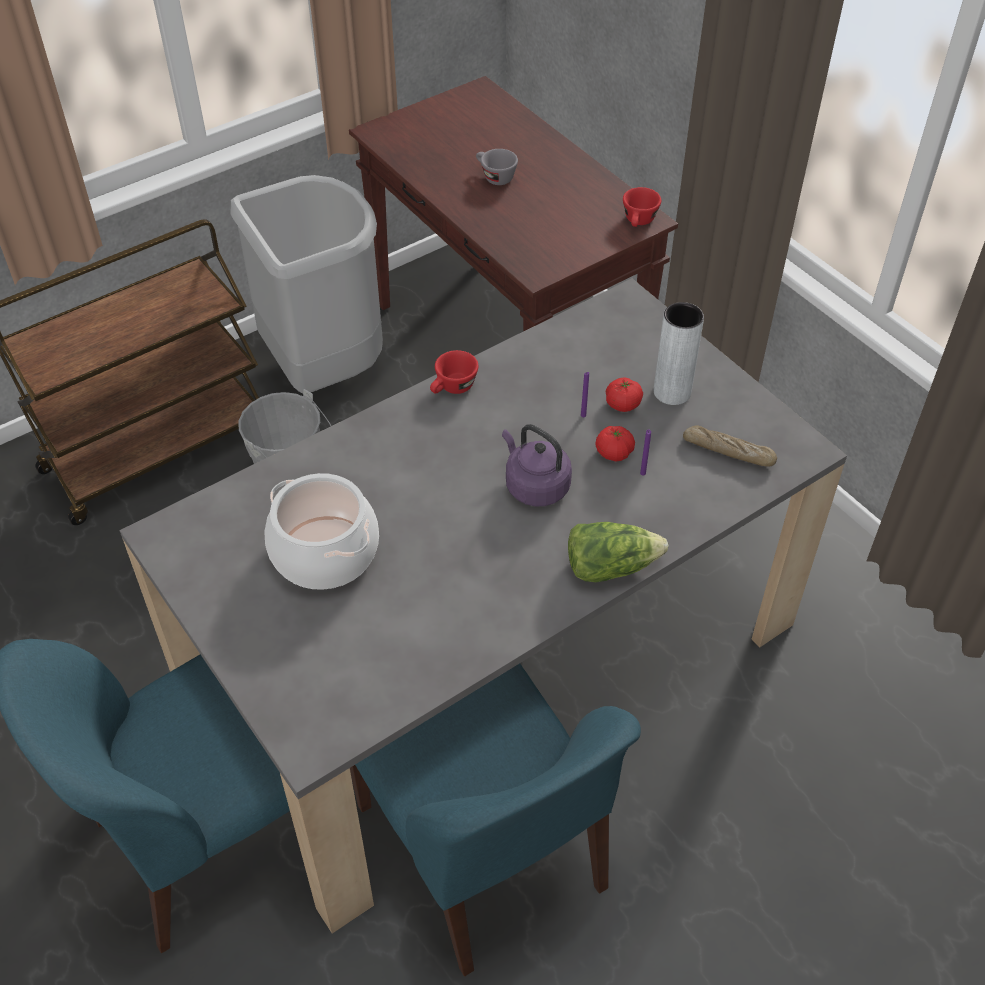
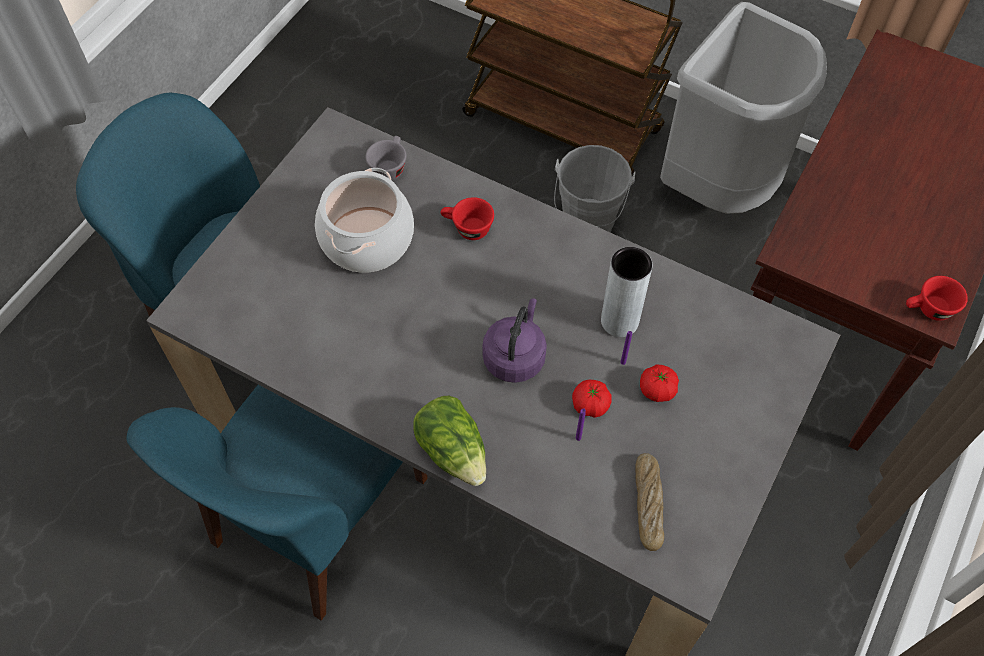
camera: 65 degrees right, 10 degrees up
(452, 388) = (594, 249): red cup -> red cup (467, 228)
(494, 177) = (899, 164): grey cup -> grey cup (389, 167)
(672, 392) = (700, 426): grey vase -> grey vase (619, 321)

